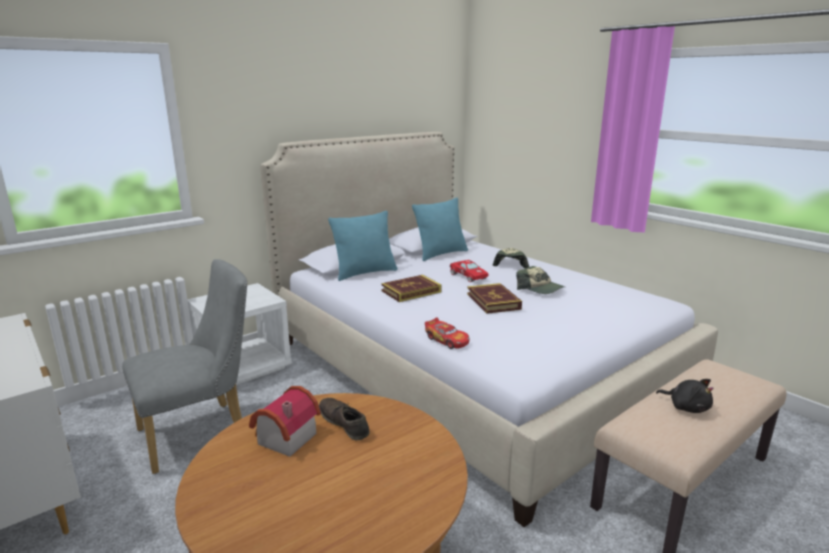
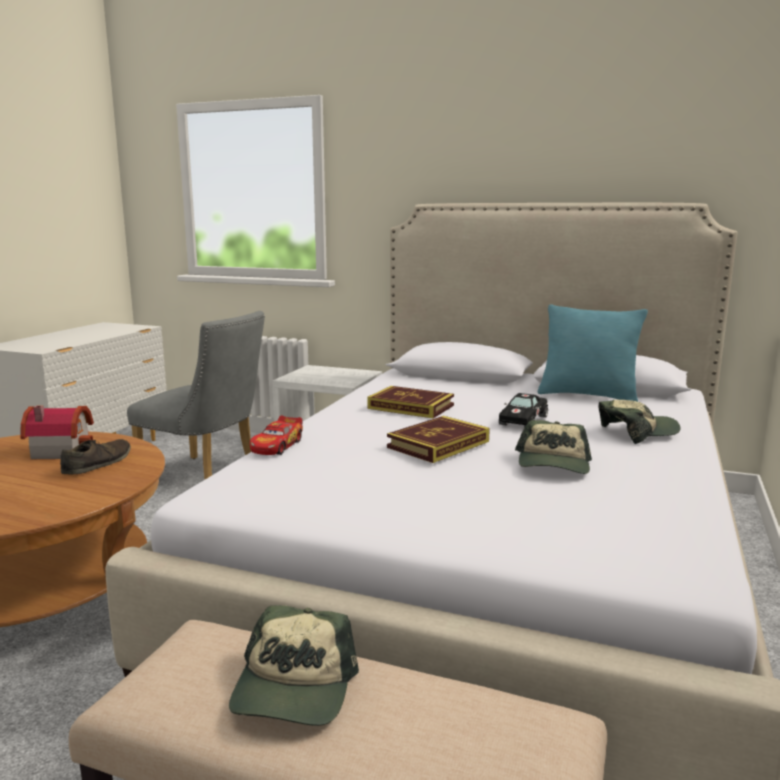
camera: 60 degrees right, 5 degrees down
(365, 273) = (440, 382): turquoise pillow -> none
(467, 276) = (523, 420): red toy car -> black toy car
(686, 407) = (294, 688): black plush toy -> cap

